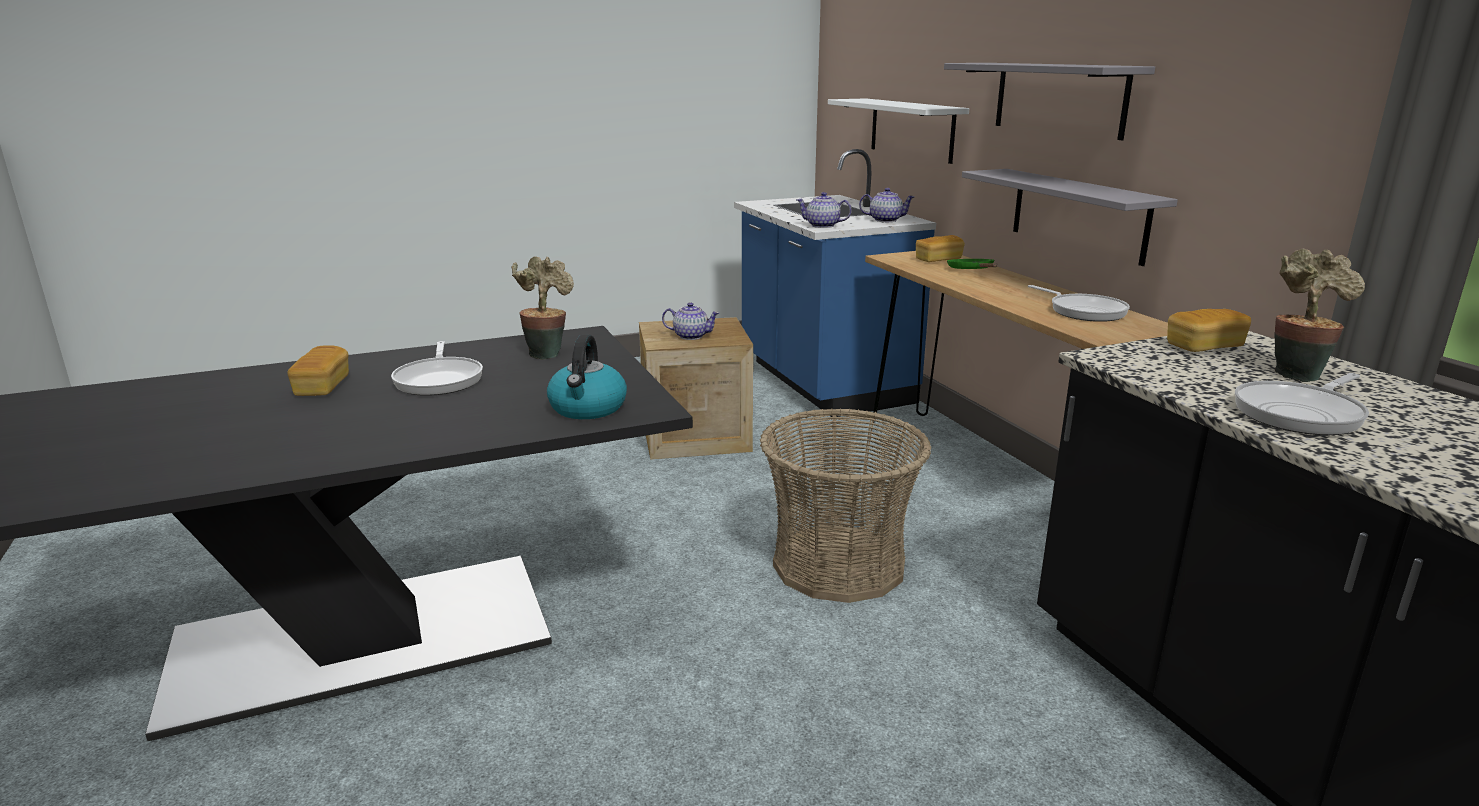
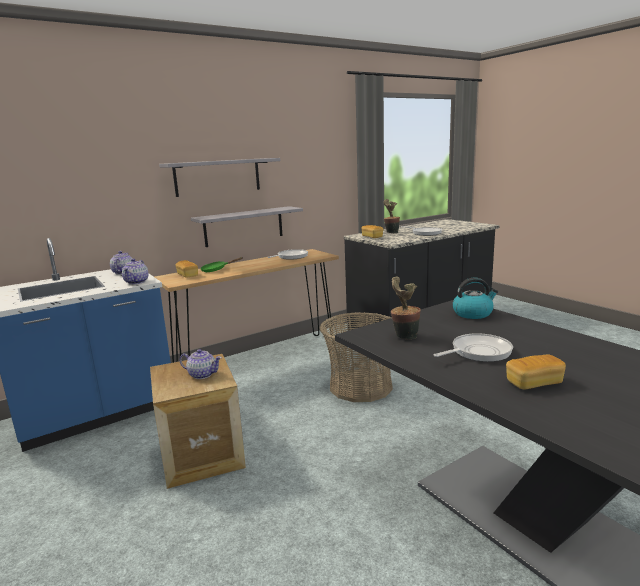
camera: 100 degrees left, 5 degrees down
(690, 336) = (202, 374): teapot -> teapot turned 105 degrees clockwise
(911, 129) = (84, 214): white shelf -> none

